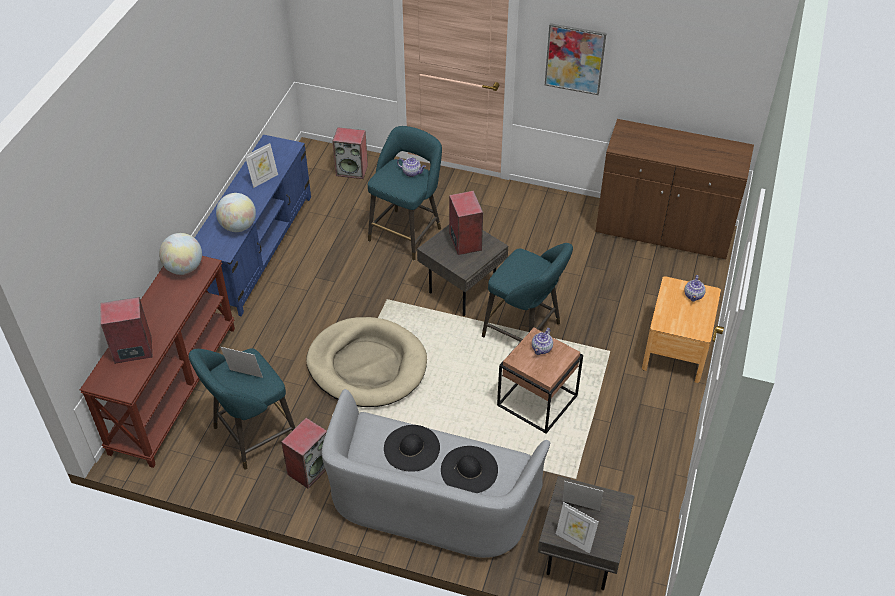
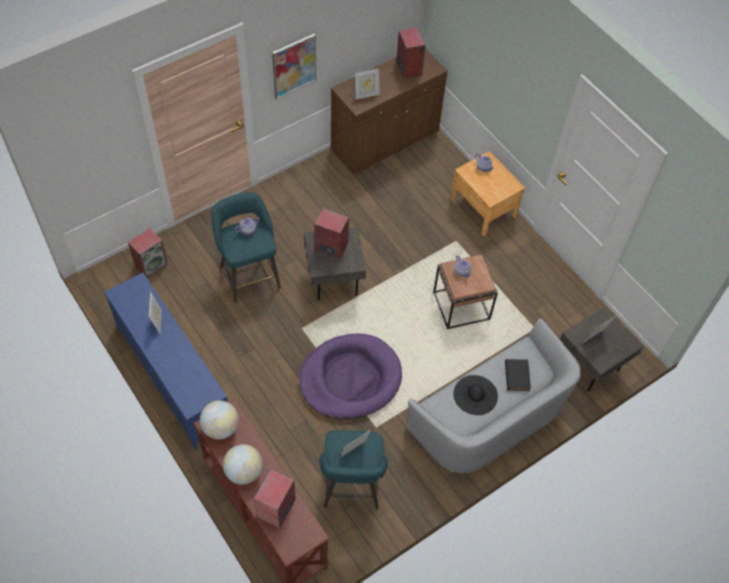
camera: 55 degrees left, 10 degrees up
(238, 226) = (193, 368): globe -> globe (244, 472)
(309, 469) = (409, 469): speaker -> speaker (408, 68)
(367, 365) = (350, 378): beige dog bed -> purple dog bed
(469, 470) = (517, 375): black hat -> black book
(525, 332) = (401, 272): turquoise stool -> none
(574, 540) = (613, 357): picture frame -> picture frame (366, 95)

